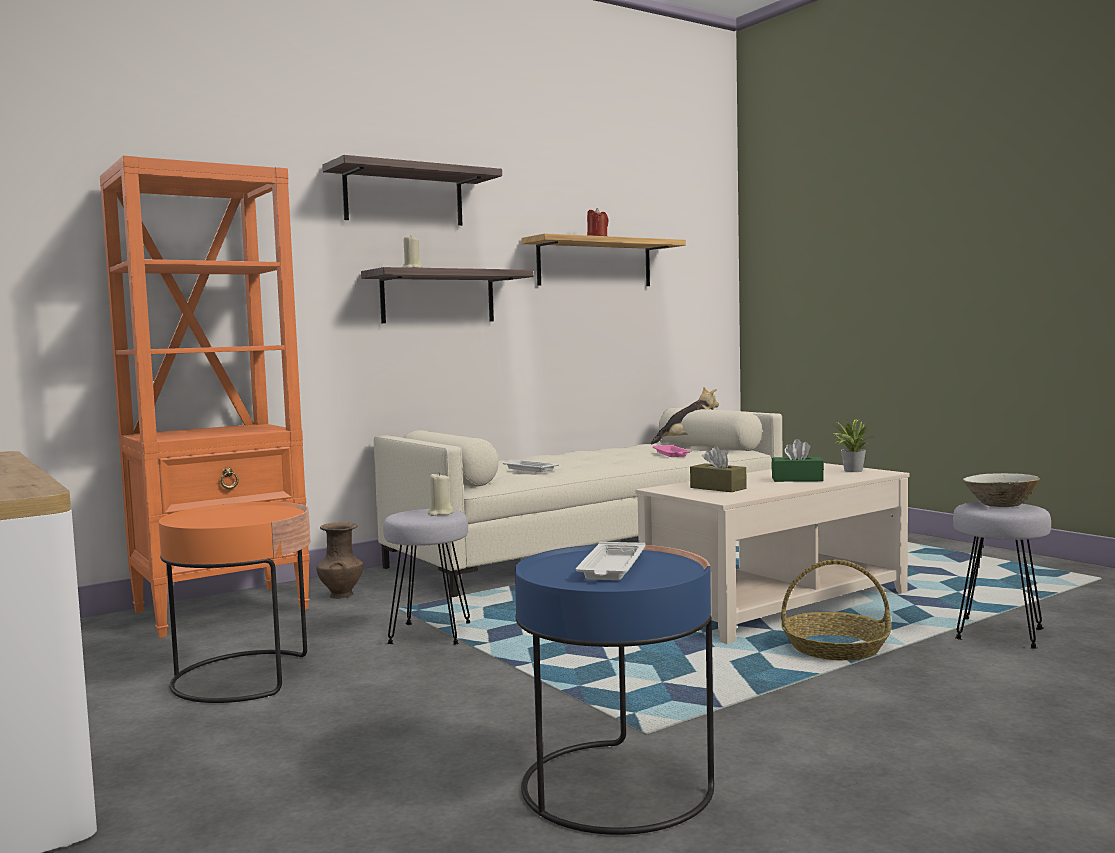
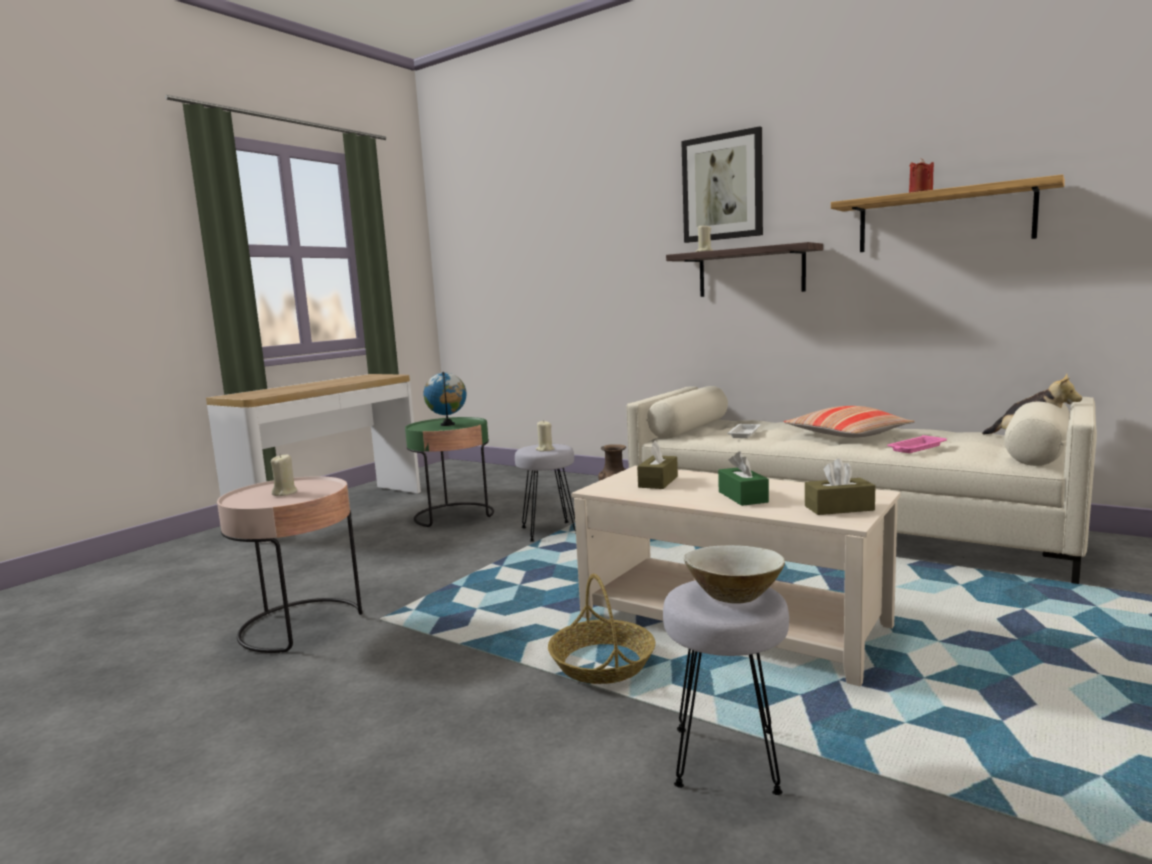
camera: 70 degrees right, 5 degrees up
(223, 610) = (563, 483): orange bookcase -> none
(234, 516) = (448, 424): none -> globe
(245, 676) = (454, 515): orange side table -> green side table
(404, 196) = (722, 187): shelf -> picture
(590, 458) = (847, 435): none -> pillow
(611, 568) = (285, 493): white tray -> beige candle
(615, 786) = (301, 625): blue side table -> pink side table
(850, 471) = (839, 508): potted plant -> brown tissue box

